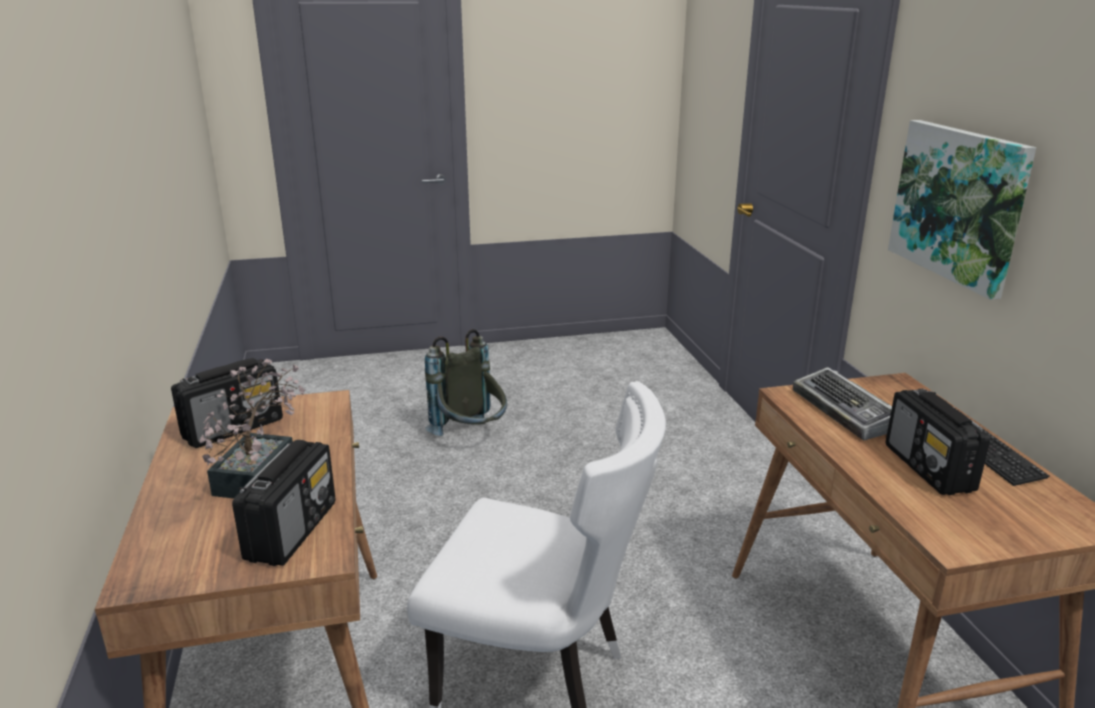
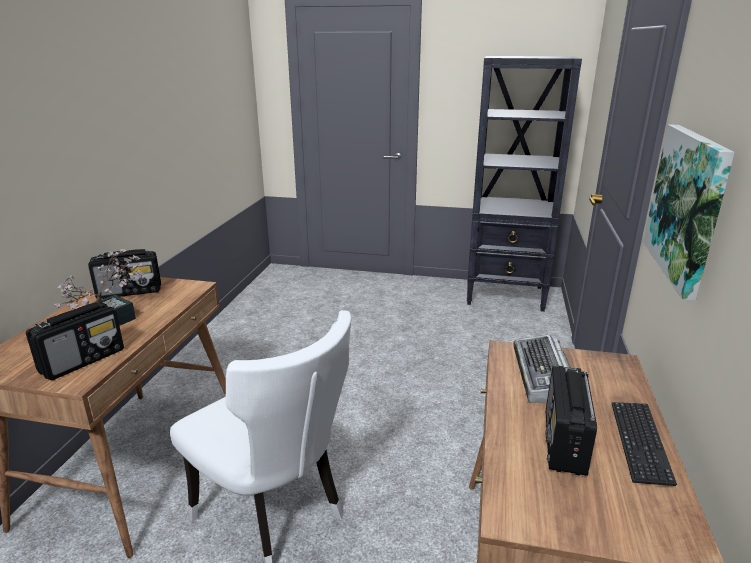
camera: 25 degrees right, 0 degrees up
(471, 438) = (362, 336): grey backpack -> none
(610, 349) = (506, 296): none -> black bookcase

